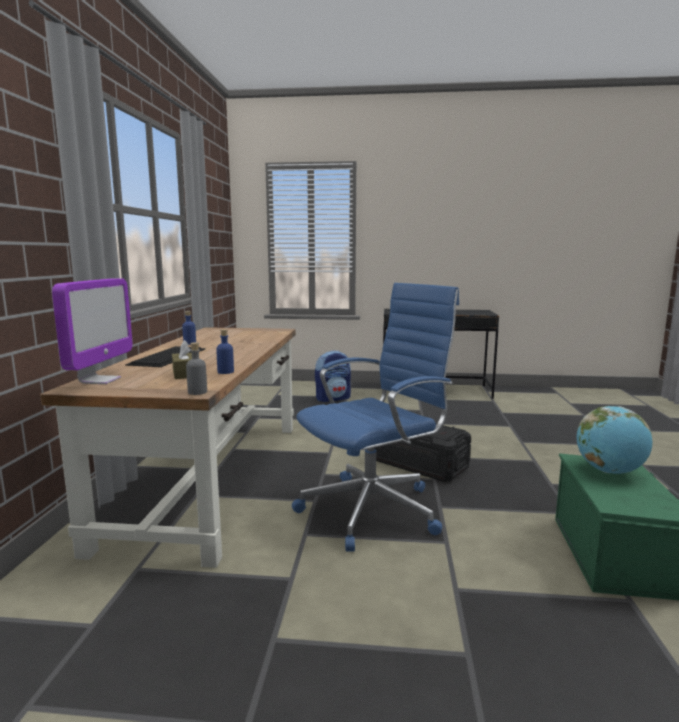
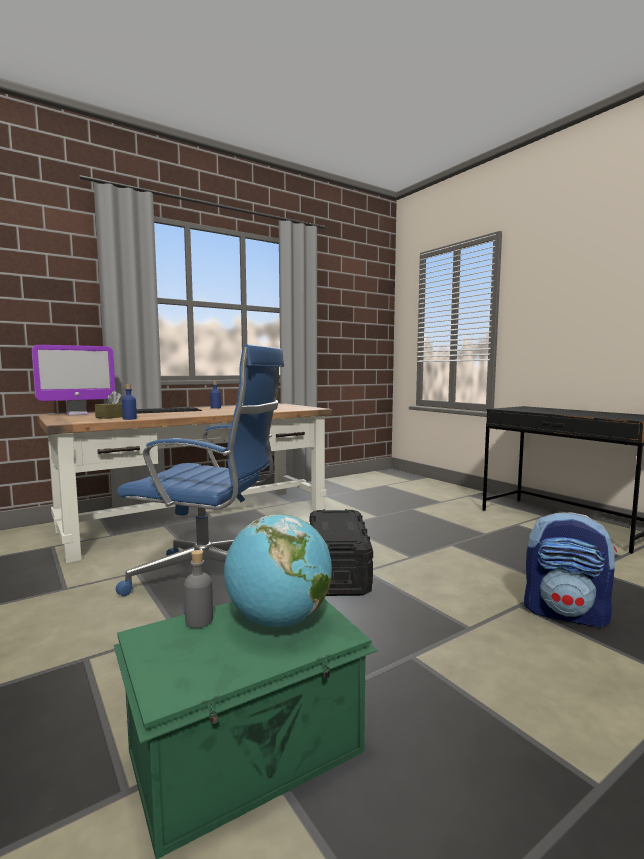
camera: 50 degrees right, 5 degrees down
(197, 392) = (61, 422): grey bottle -> grey bottle (199, 620)
(333, 398) = (424, 499): backpack -> backpack (566, 613)

